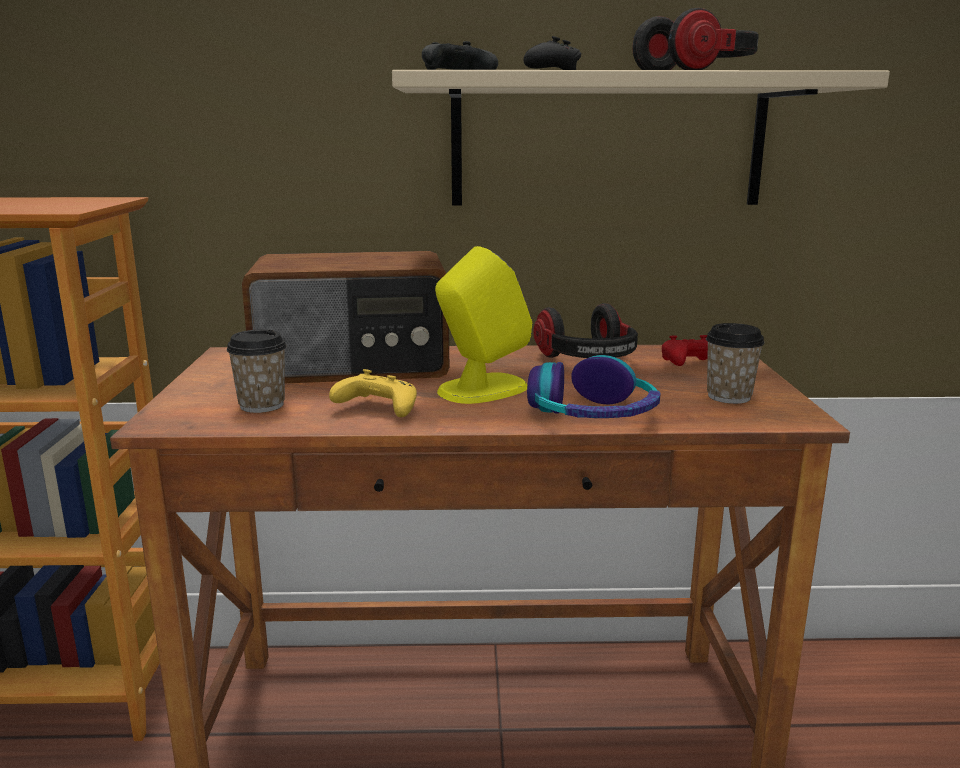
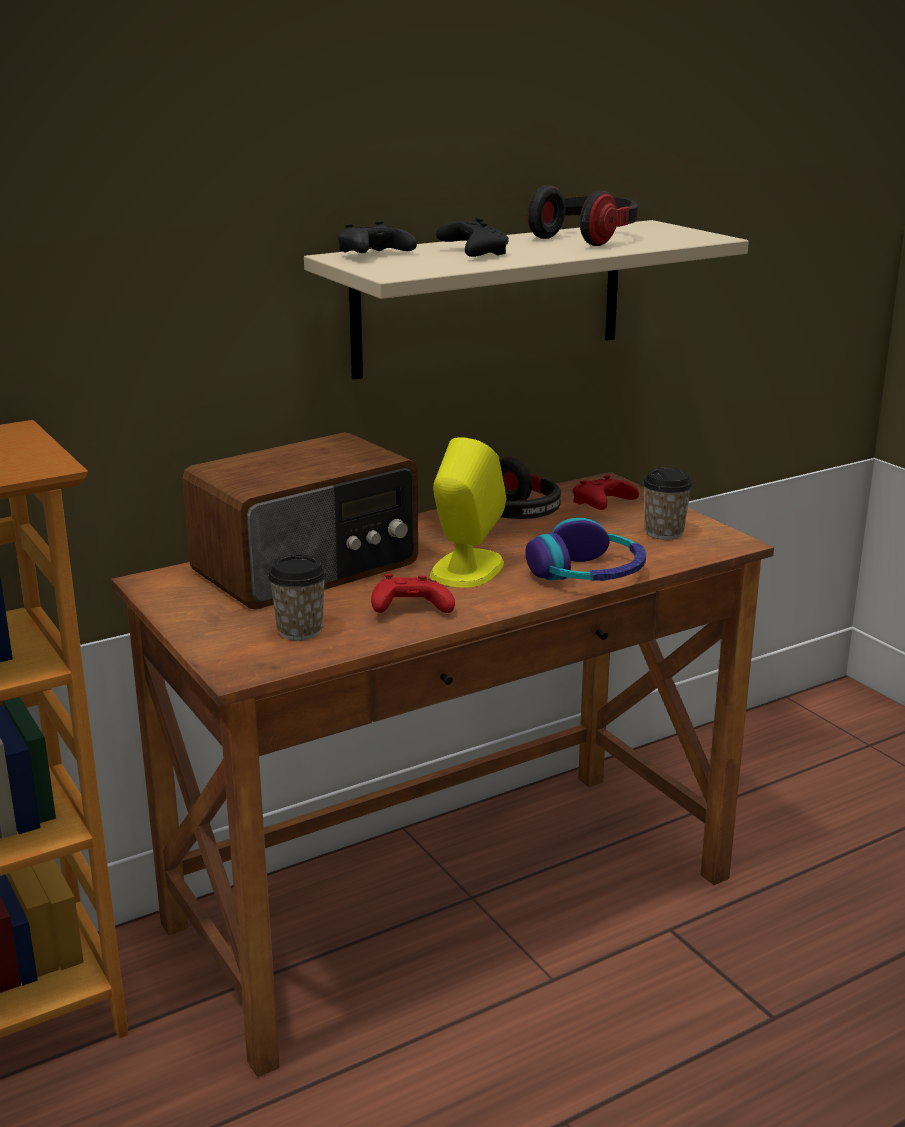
camera: 30 degrees left, 5 degrees up
(377, 409) = (409, 609): yellow game controller -> red game controller

